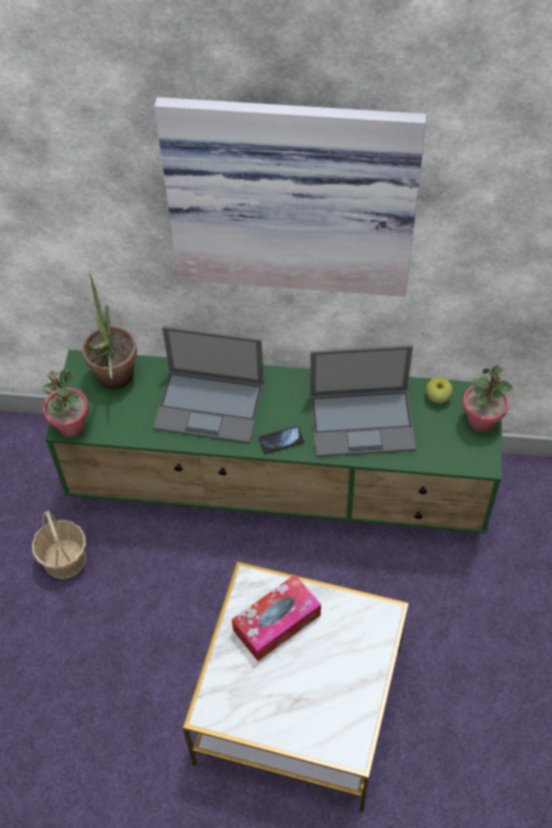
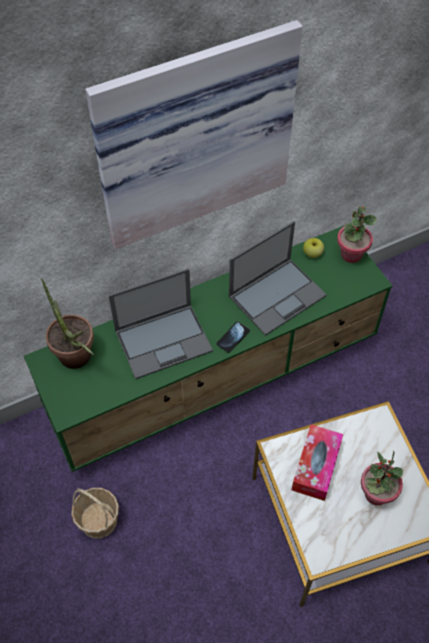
camera: 35 degrees left, 0 degrees up
(71, 425) = (69, 411): potted plant -> potted plant (376, 494)

